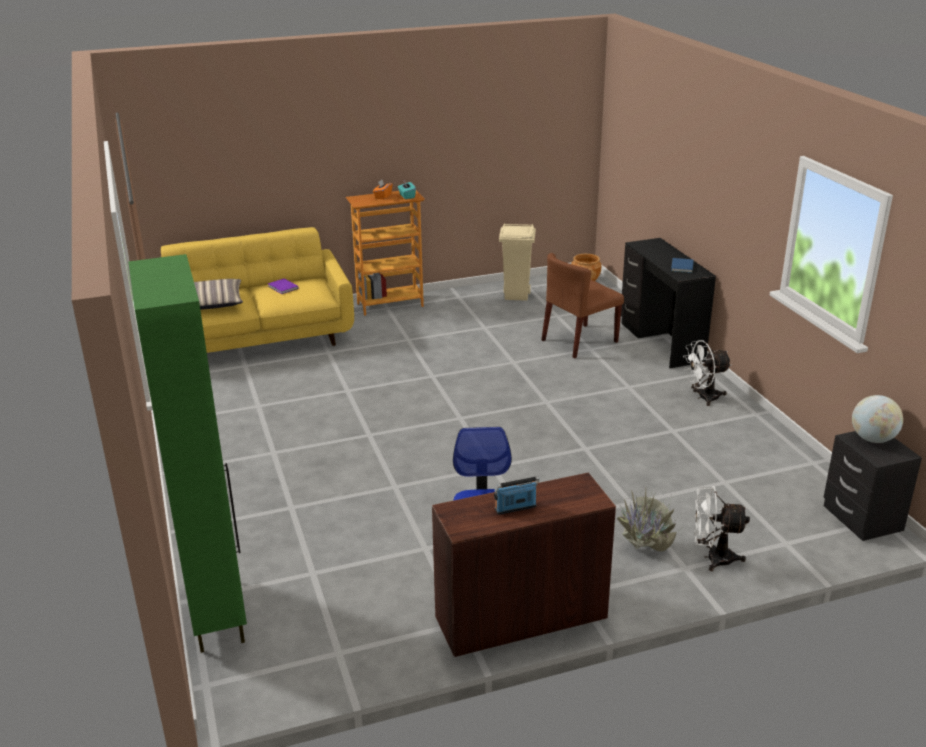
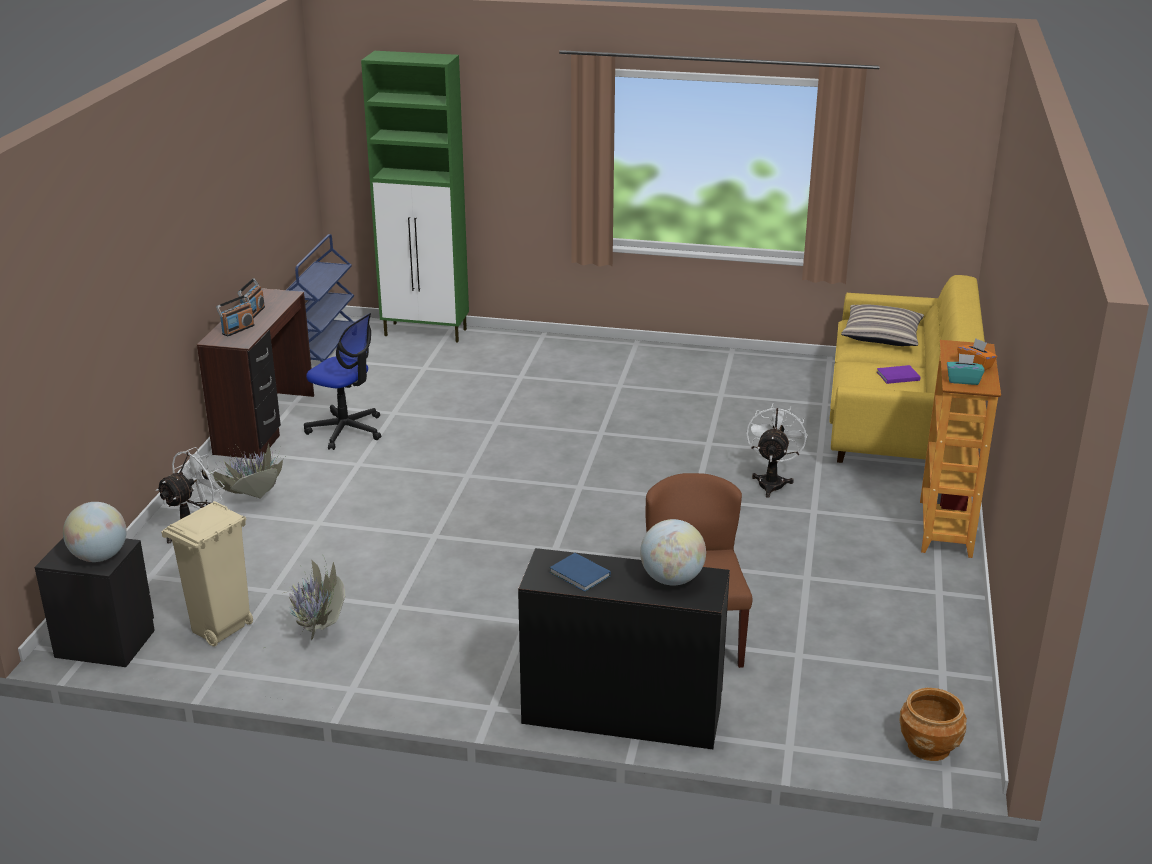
camera: 120 degrees right, 0 degrees up
(318, 673) = (322, 350): none -> blue cart
(517, 296) = (907, 646): beige trash can -> beige trash can (220, 630)
(560, 498) = (238, 329): none -> radio
(653, 250) = (671, 579): none -> globe
(703, 397) = (435, 668): white fan -> white fan (772, 481)
(735, 444) = (317, 636): none -> potted plant

